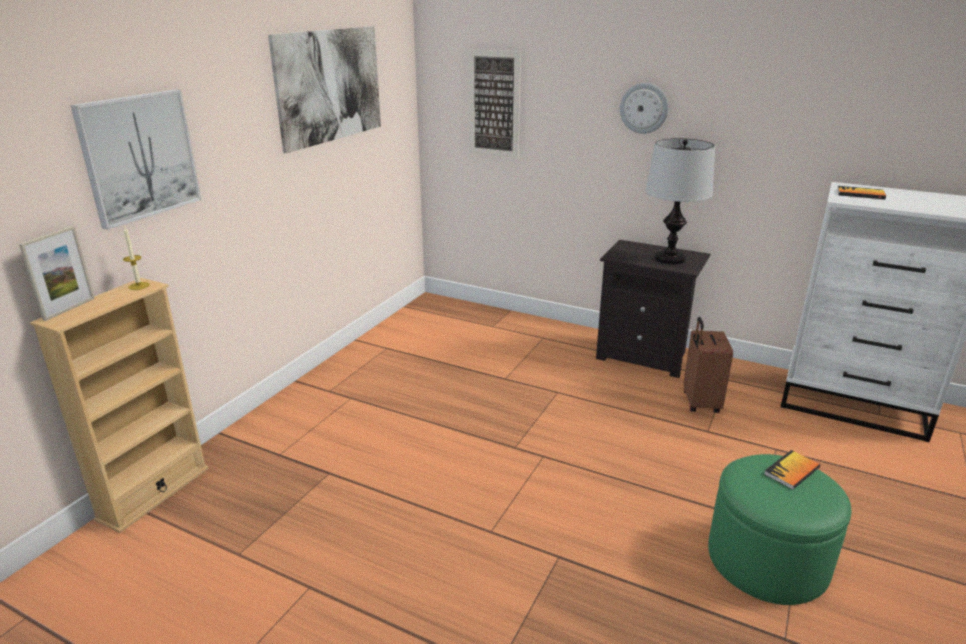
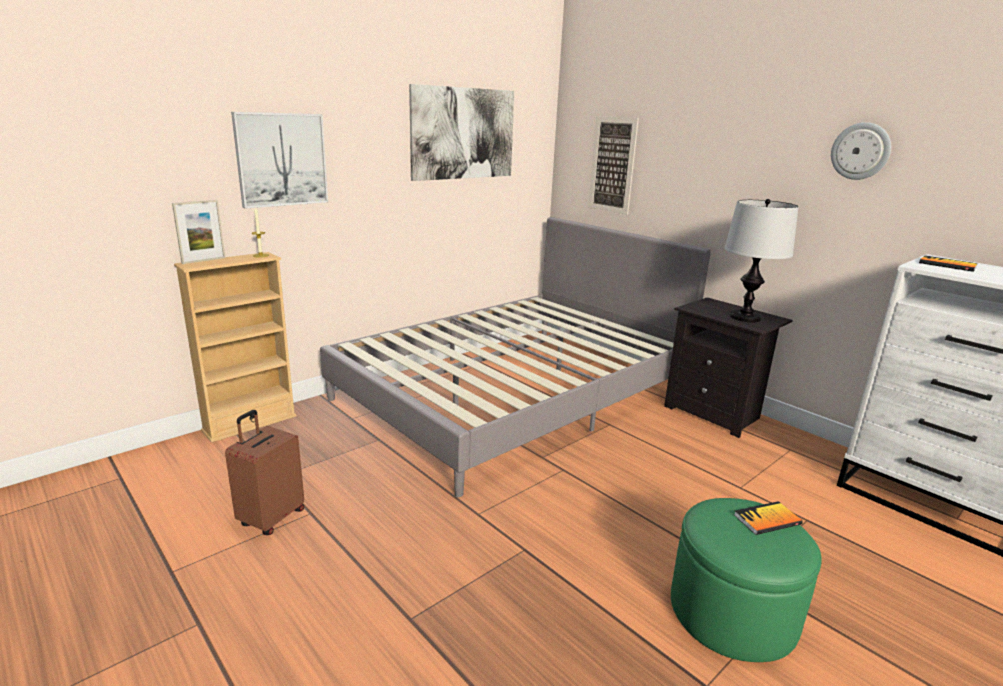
camera: 20 degrees right, 5 degrees down
(442, 379) = (514, 394): none -> grey bed
(644, 108) = (741, 172): wall clock -> wall clock (860, 151)
(699, 403) = (747, 462): brown suitcase -> brown suitcase (271, 518)

